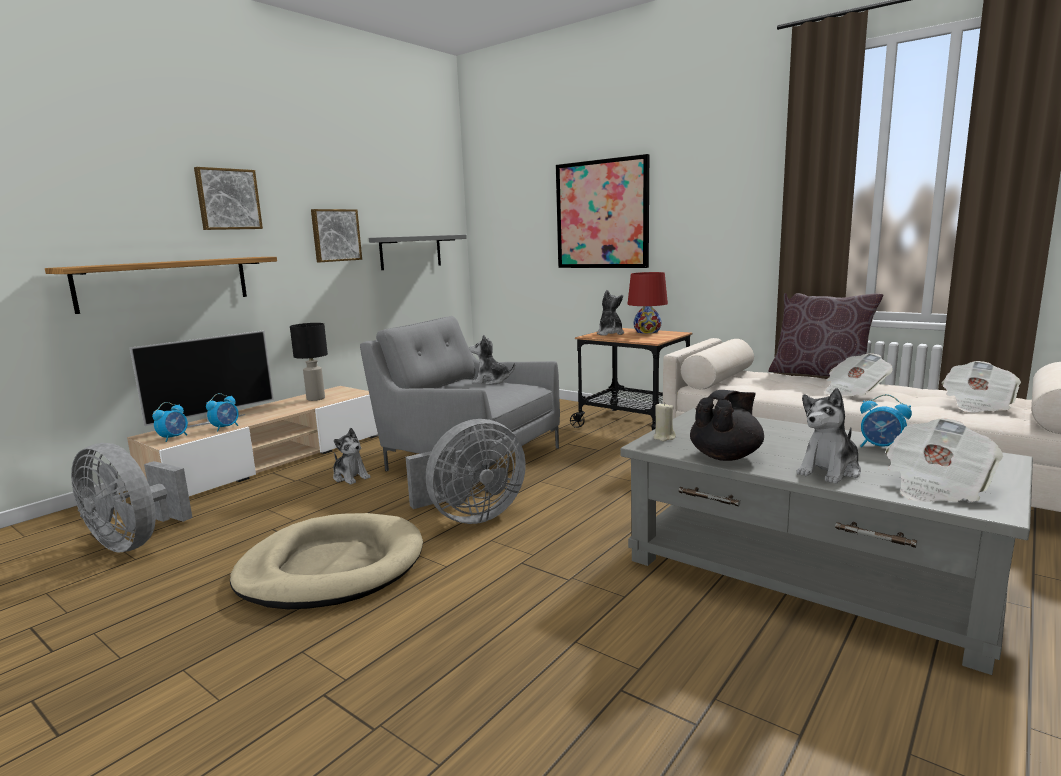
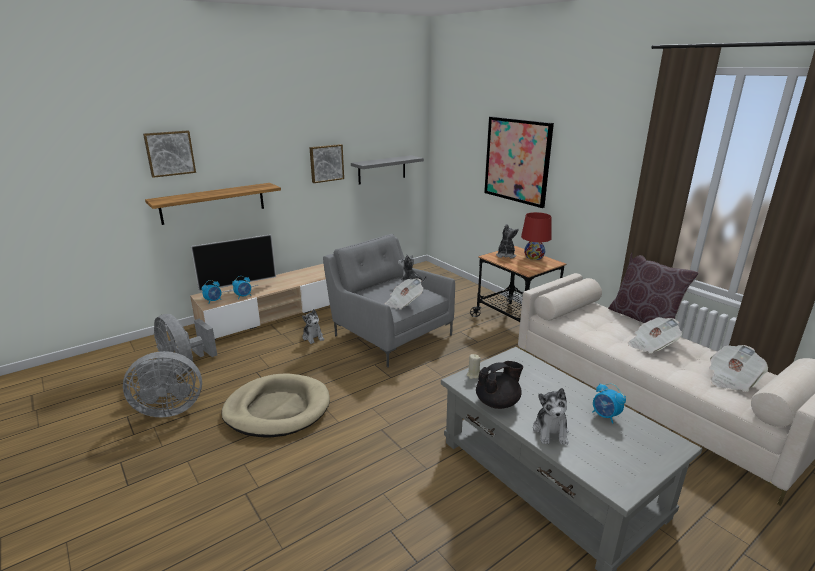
camera: 15 degrees right, 10 degrees up
(228, 199) = (253, 146): picture -> picture (169, 153)
(315, 398) = (304, 275): black table lamp -> none
(470, 516) = (368, 386): grey fan -> grey fan (168, 409)
(829, 471) = (551, 431): plush toy -> plush toy turned 60 degrees counterclockwise
(935, 487) = (604, 462): newspaper -> newspaper (403, 303)

